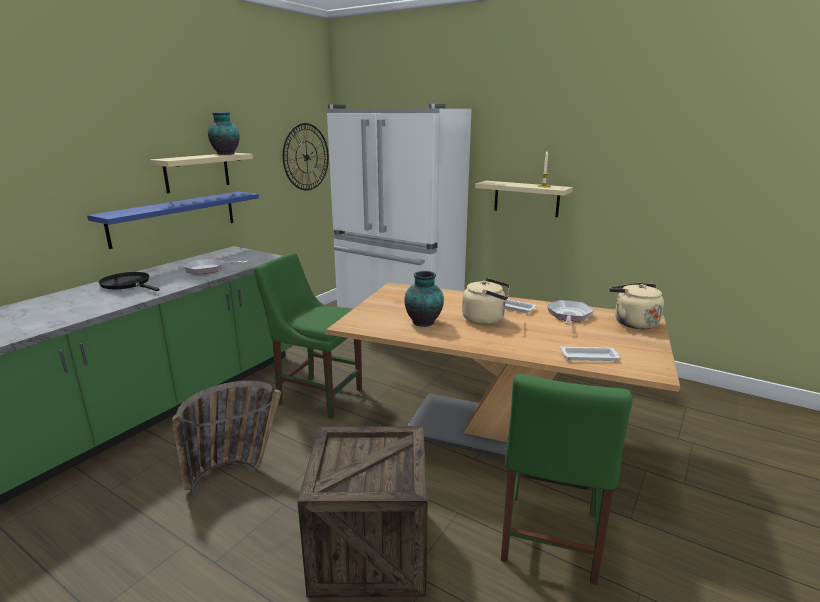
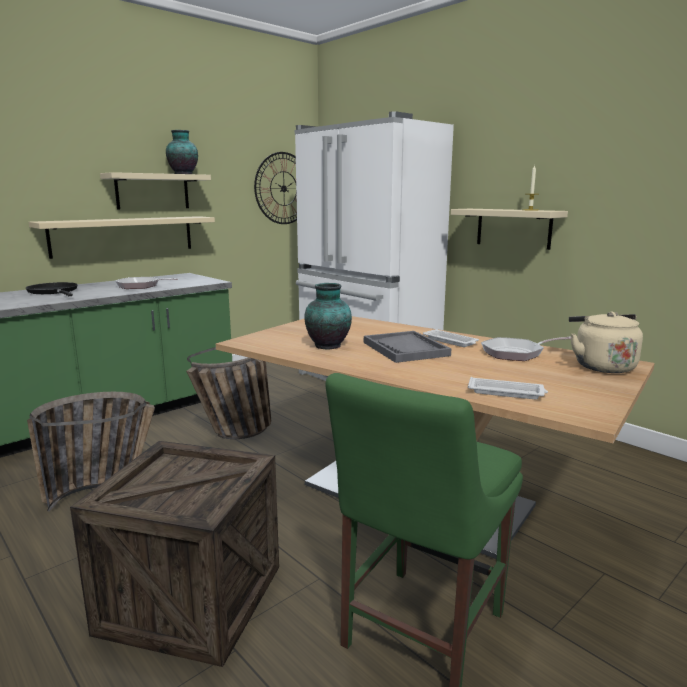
camera: 15 degrees right, 5 degrees down
(174, 218) = (124, 236): blue shelf -> beige shelf
(317, 395) = (236, 434): green chair -> basket
(486, 319) = (405, 349): beige kettle -> grey tray
(569, 316) = (516, 353): frying pan -> frying pan turned 135 degrees counterclockwise

